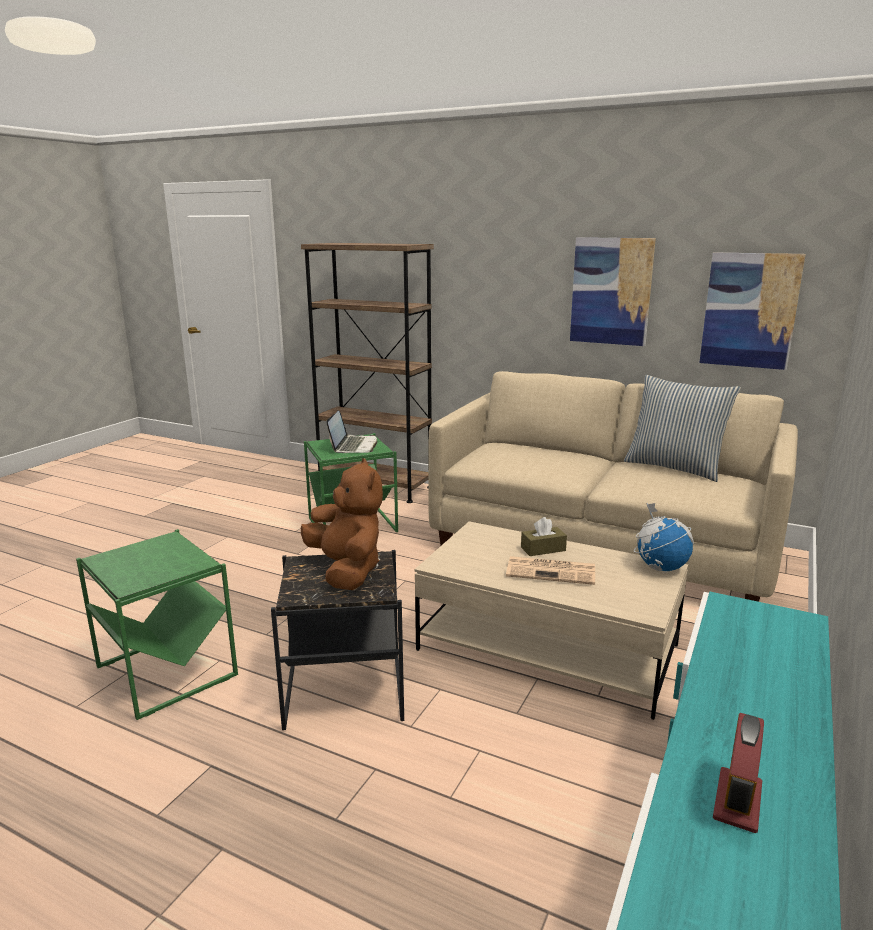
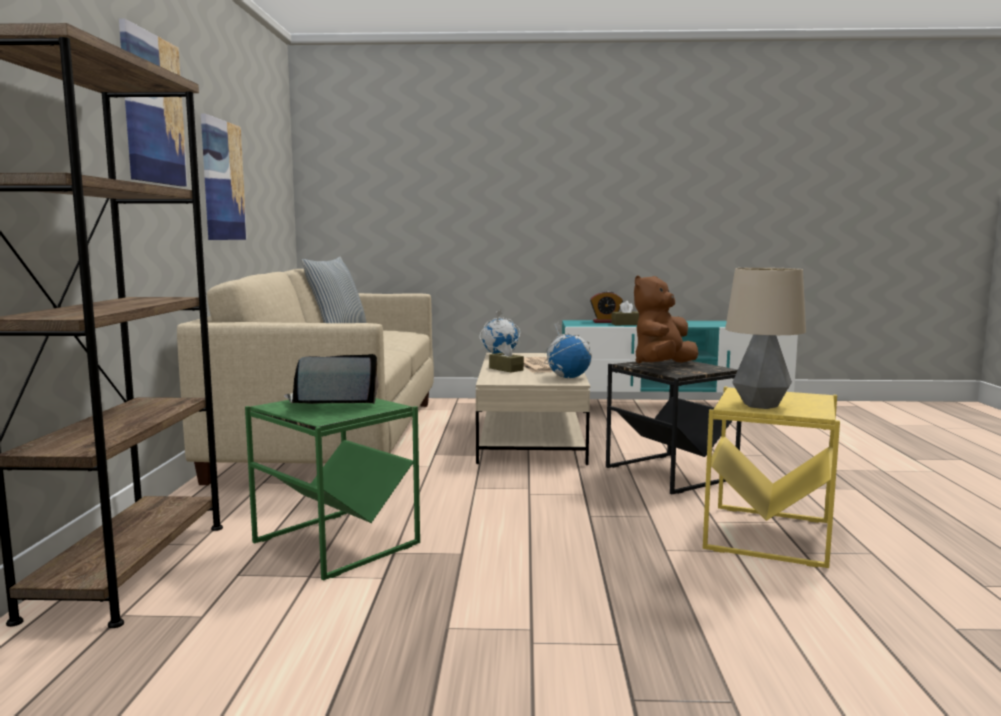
camera: 115 degrees left, 10 degrees down
(152, 549) = (761, 405): none -> table lamp
(166, 672) = (769, 535): green side table -> yellow side table
(465, 568) = (568, 377): none -> globe
(734, 660) = (626, 324): none -> brown tissue box
(737, 801) = (713, 323): alarm clock -> alarm clock (605, 322)
(750, 310) = (272, 201): picture -> picture (153, 109)

